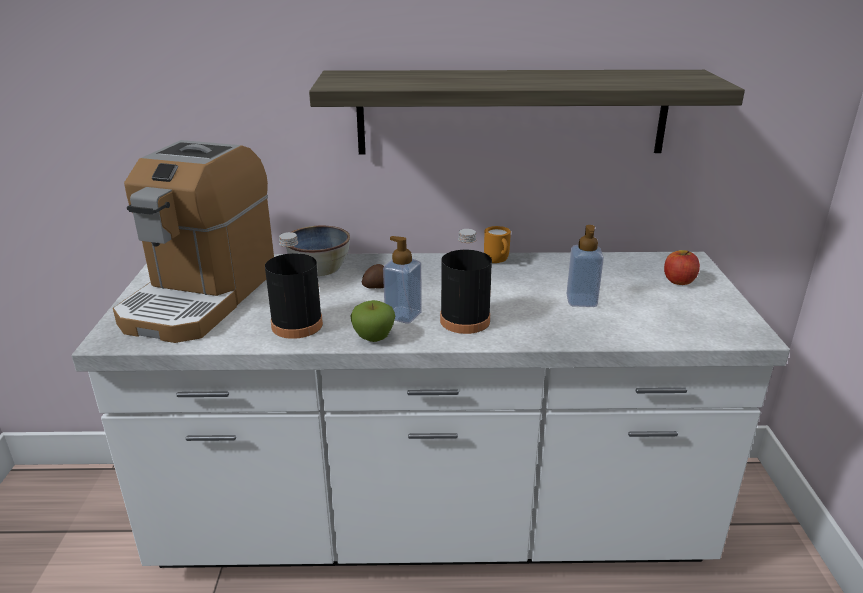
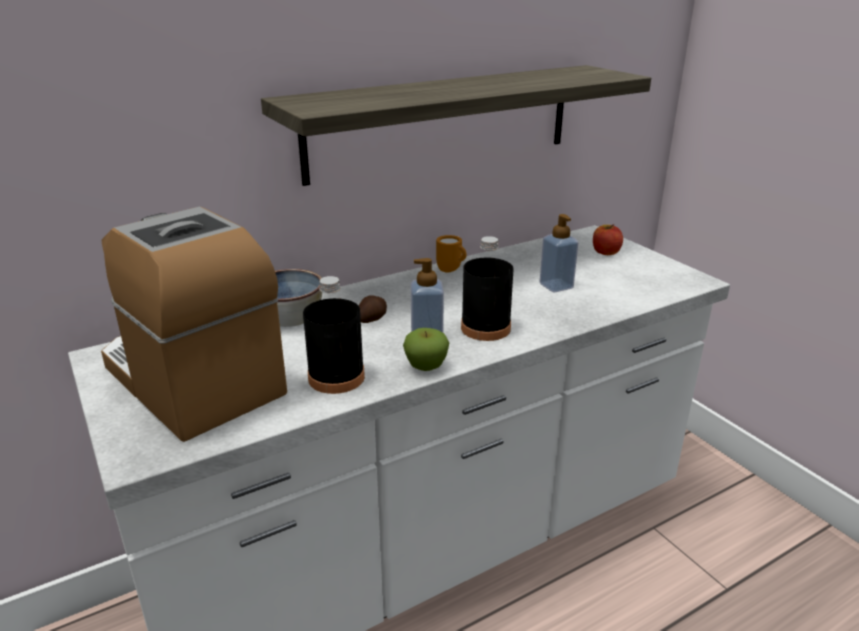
camera: 30 degrees left, 0 degrees up
(201, 297) = (192, 380): coffee machine -> coffee machine turned 150 degrees clockwise

